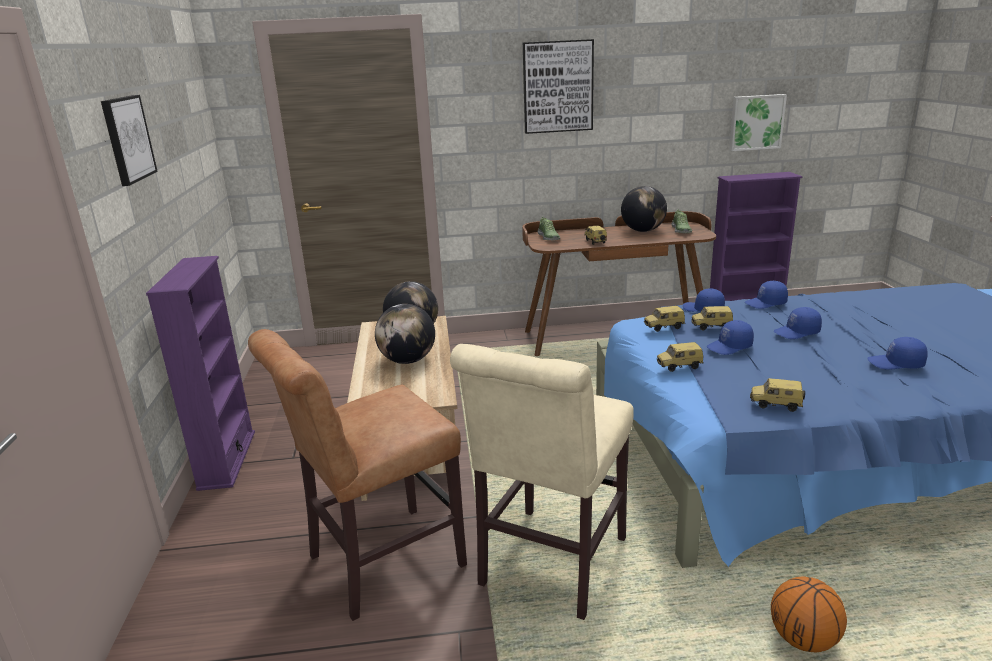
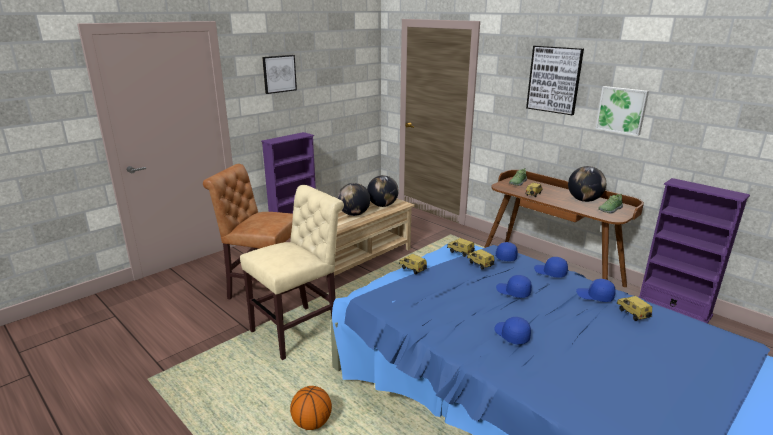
camera: 50 degrees right, 0 degrees up
(549, 566) = (299, 330): beige chair -> beige chair turned 150 degrees clockwise
(729, 347) = (456, 276): blue cap -> blue cap (594, 296)
(756, 122) = (723, 140): picture -> picture (622, 110)
(776, 405) = (394, 305): toy car -> toy car (631, 314)

